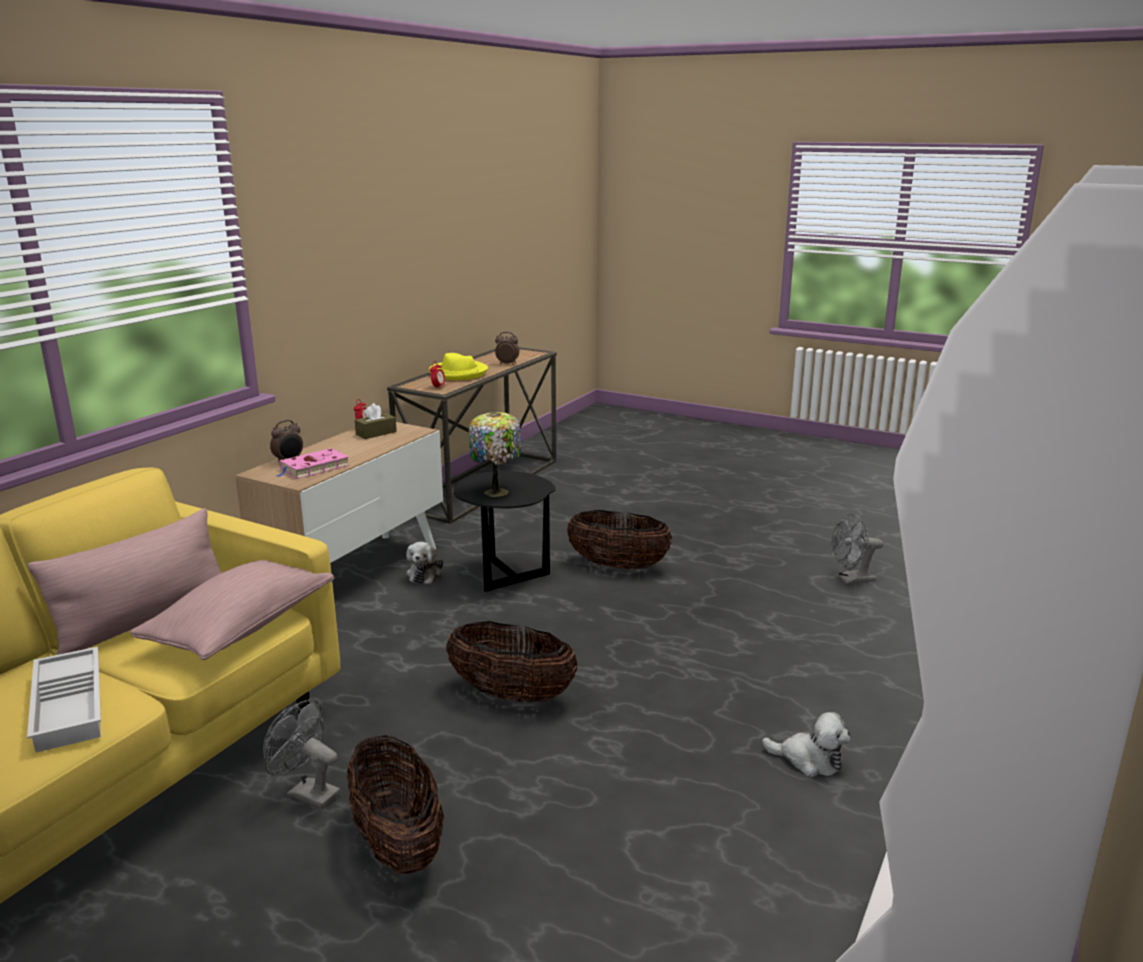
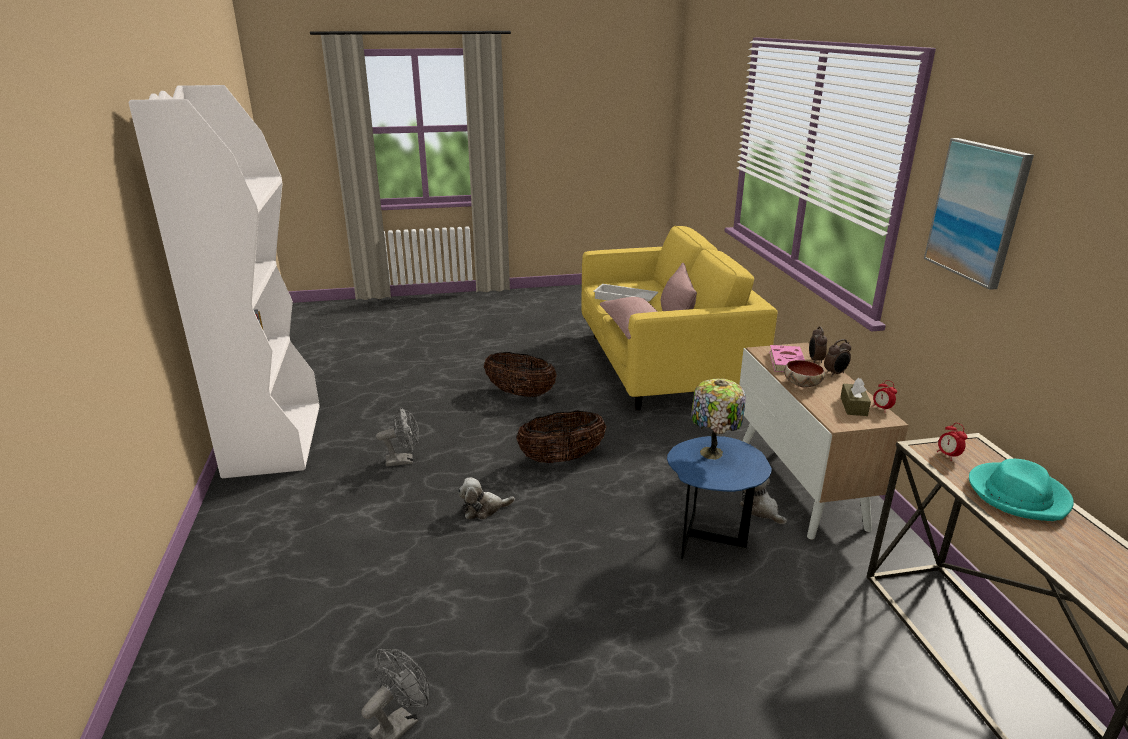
camera: 140 degrees right, 5 degrees up
(307, 793) = (580, 391): grey fan -> grey fan (404, 460)
(320, 230) = (977, 211): none -> picture
(361, 453) = (801, 384): none -> bowl
(458, 373) = (1018, 495): yellow hat -> turquoise hat
(506, 575) = (710, 540): black side table -> blue side table
(507, 364) = (1058, 556): alarm clock -> alarm clock (835, 373)
(618, 566) = (646, 604): basket -> none
(809, 760) = (362, 496): plush toy -> plush toy (483, 509)

